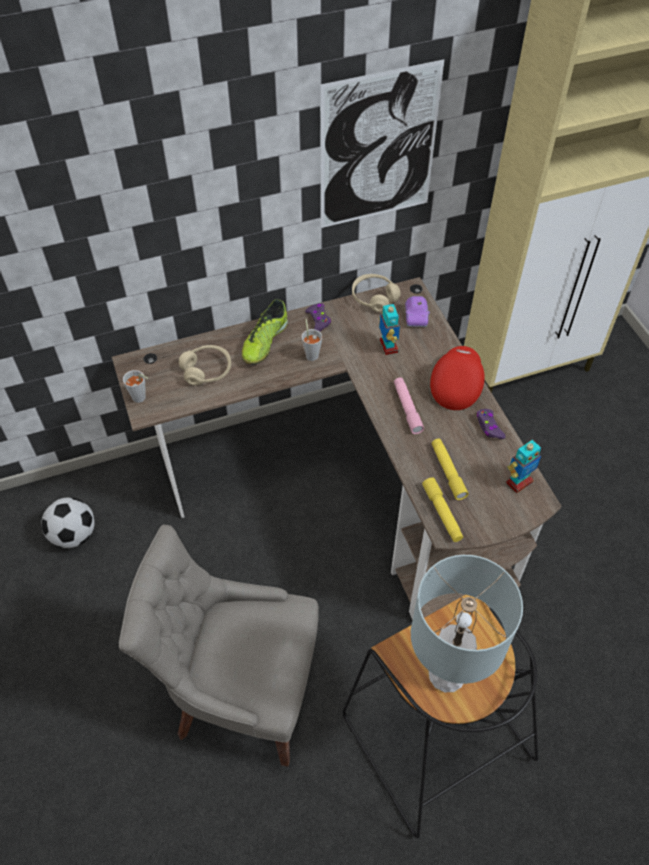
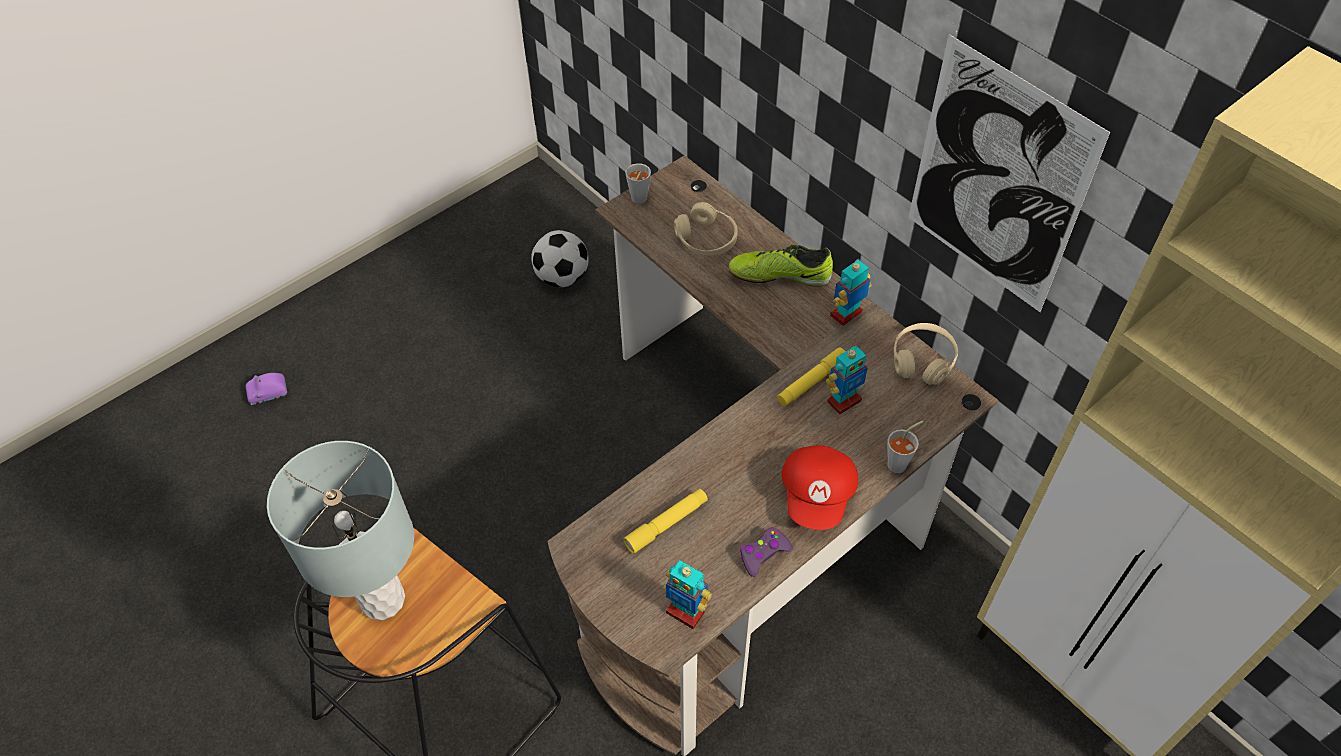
camera: 70 degrees right, 0 degrees up
(242, 693) = (435, 494): grey chair -> none
(311, 353) = (786, 326): grey cup -> grey cup (900, 463)
(318, 320) = (846, 314): purple game controller -> toy robot
(407, 408) = (748, 451): pink flashlight -> none
(416, 317) = (917, 417): purple toy car -> purple toy car (268, 393)
(442, 513) = (600, 534): yellow flashlight -> yellow flashlight (812, 382)
(455, 385) = (818, 495): red cap -> red cap turned 105 degrees clockwise

